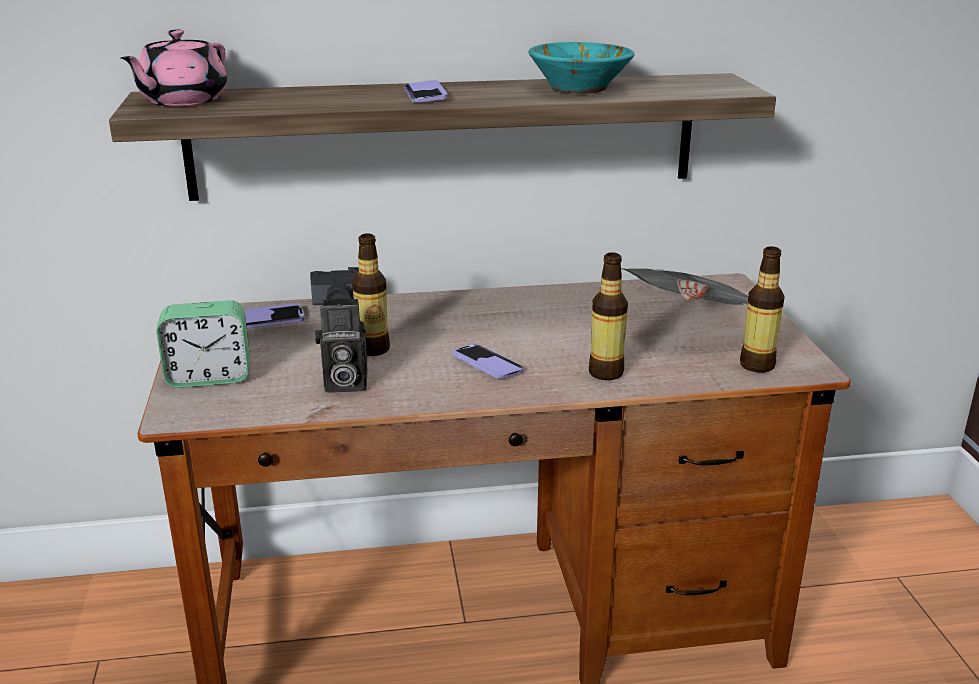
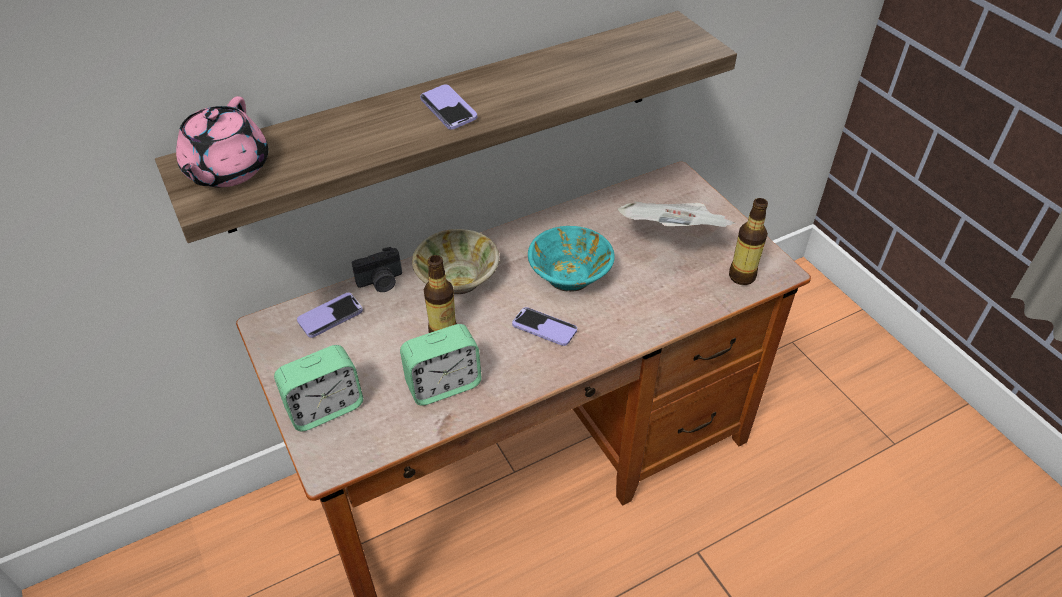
camera: 20 degrees left, 20 degrees up
(343, 384) = (443, 385): camera -> alarm clock
(419, 315) = (457, 279): none -> beige bowl
(580, 88) = (574, 68): turquoise bowl -> turquoise bowl (570, 275)
(606, 373) = (639, 314): bottle -> none

